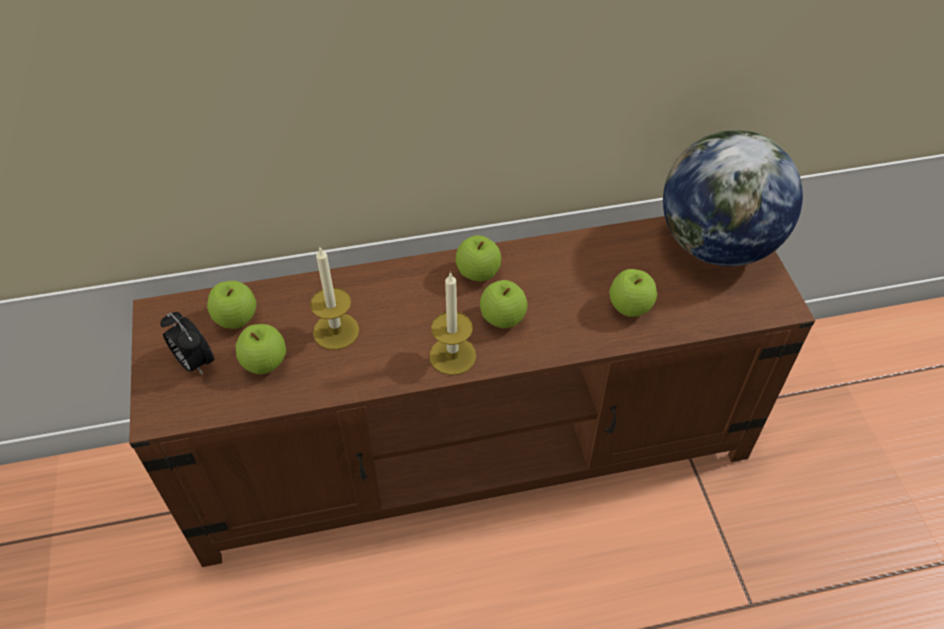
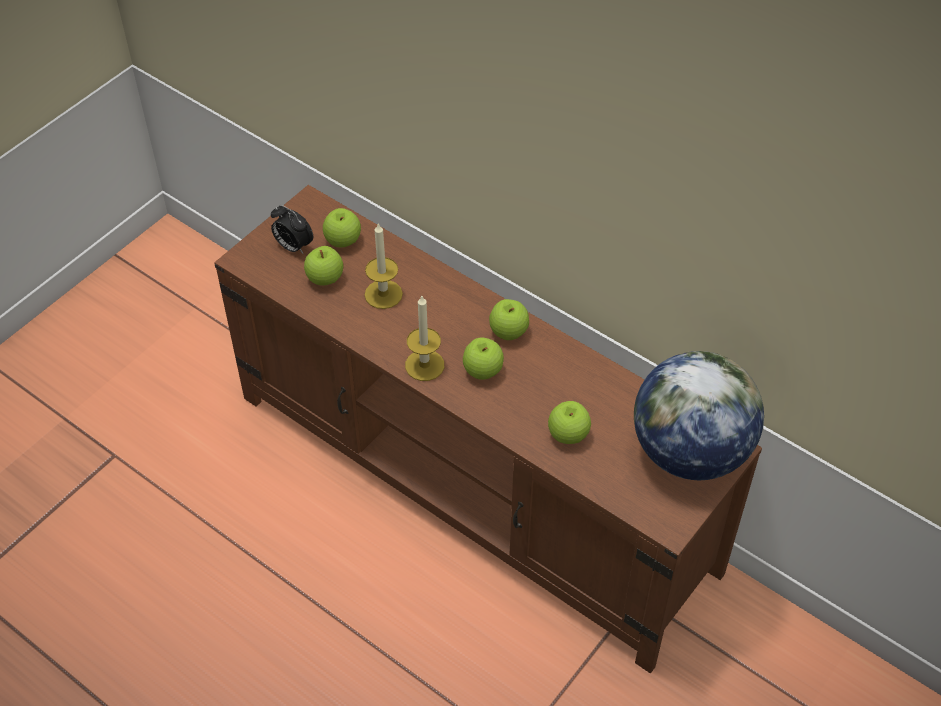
camera: 50 degrees right, 0 degrees up
(194, 362) = (293, 246): alarm clock -> alarm clock turned 60 degrees counterclockwise

